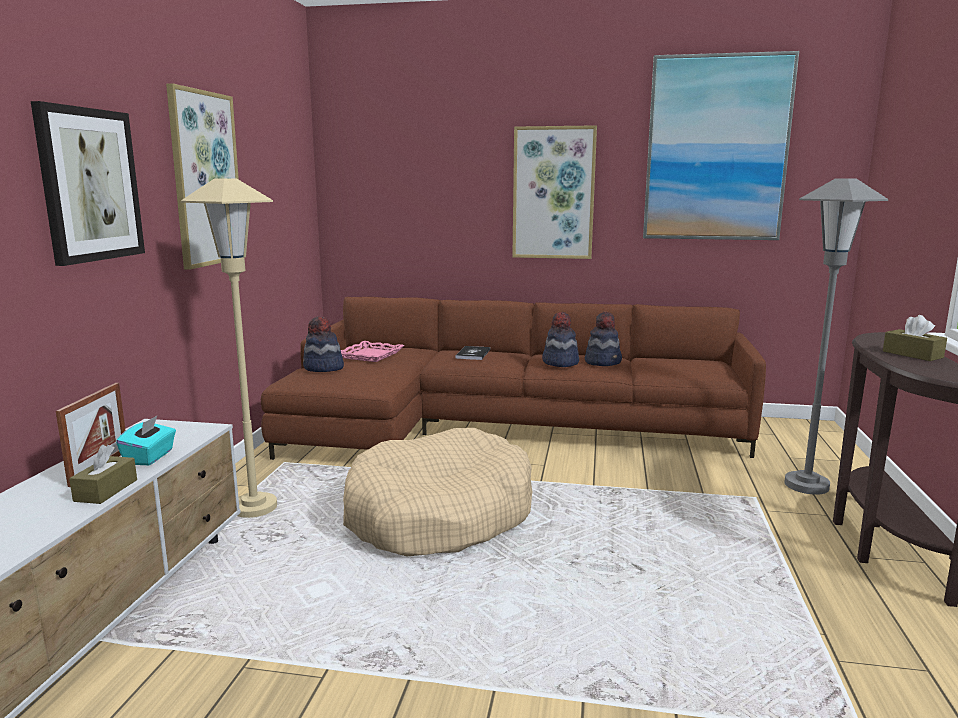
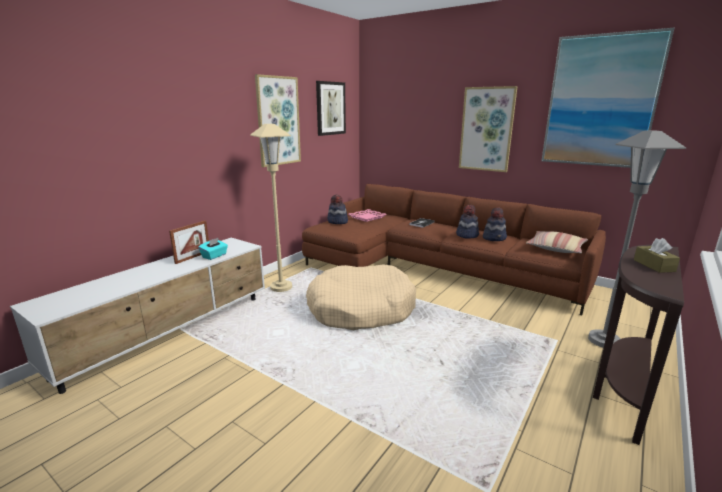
camera: 25 degrees right, 5 degrees up
(89, 185) = (206, 127): picture -> picture (330, 108)
(106, 490) = (185, 268): brown tissue box -> none
(695, 365) = (556, 248): none -> pillow

